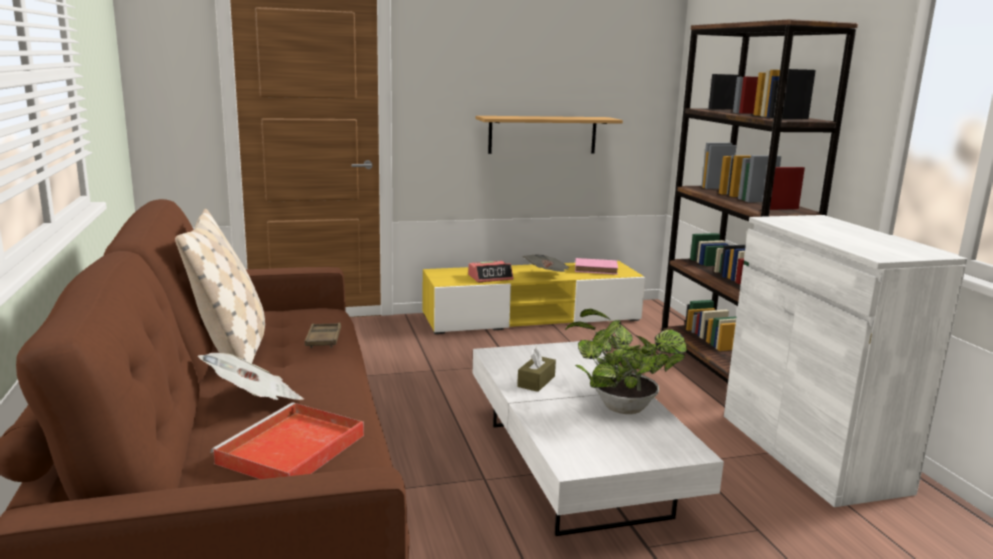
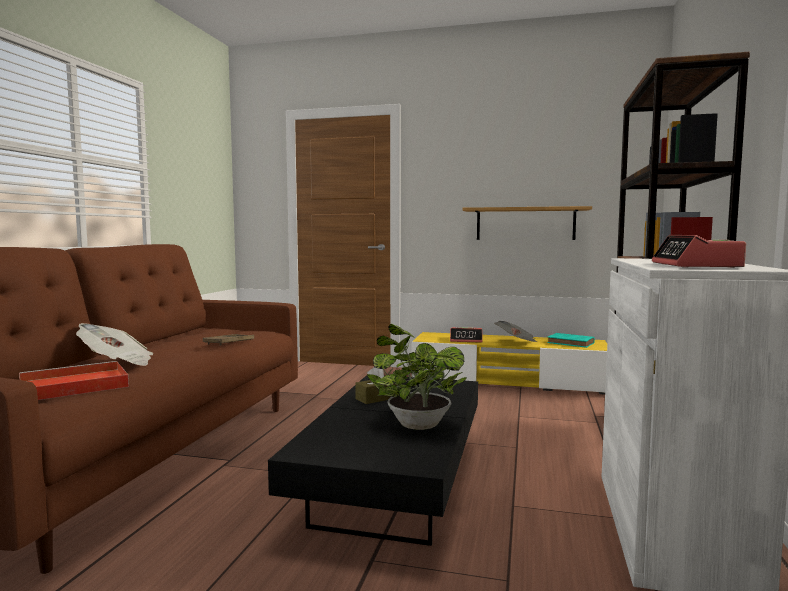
camera: 30 degrees right, 10 degrees down
(232, 350) = (167, 342): beige pillow -> none
(573, 467) = (394, 484): white coffee table -> black coffee table
(597, 269) = (572, 343): pink book -> turquoise book
(876, 245) = (695, 265): none -> alarm clock

